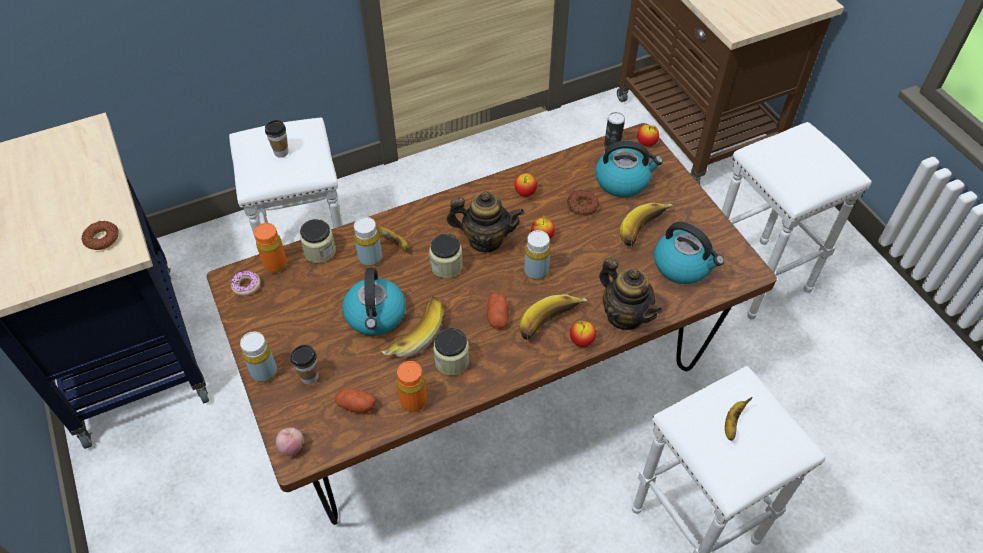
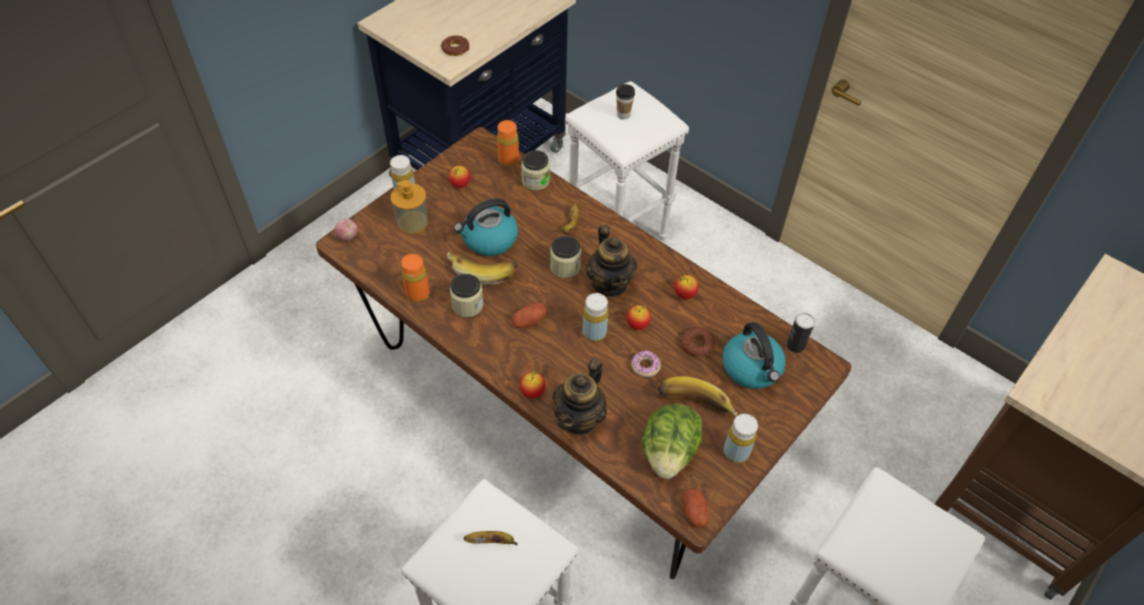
camera: 65 degrees right, 0 degrees up
(246, 285) = (479, 152): donut -> donut (645, 366)
(309, 377) = (412, 222): cup -> soap dispenser
(356, 405) = (399, 260): potato -> potato (694, 511)
(370, 258) = (546, 214): yellow bottle -> yellow bottle (736, 452)
(551, 325) = (539, 363): banana -> none
(646, 143) = (820, 374): apple -> apple (460, 185)
(683, 265) = (669, 452): kettle -> lettuce

